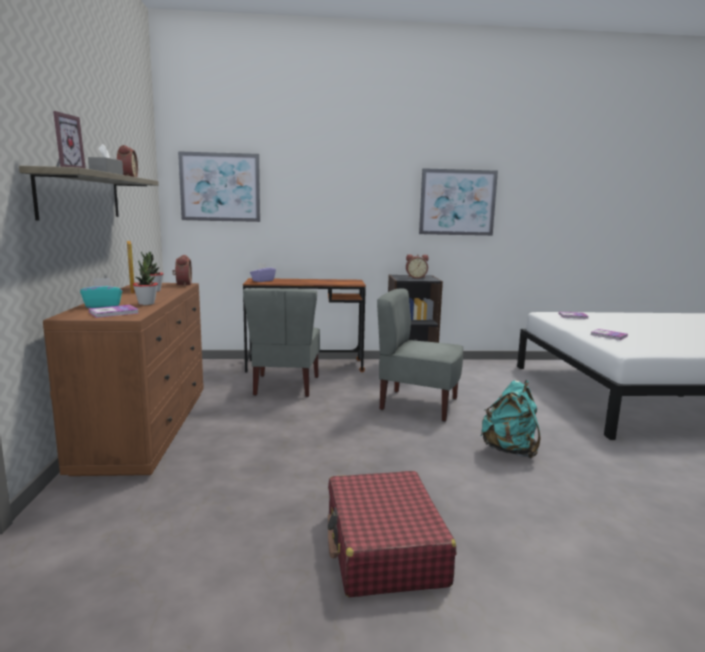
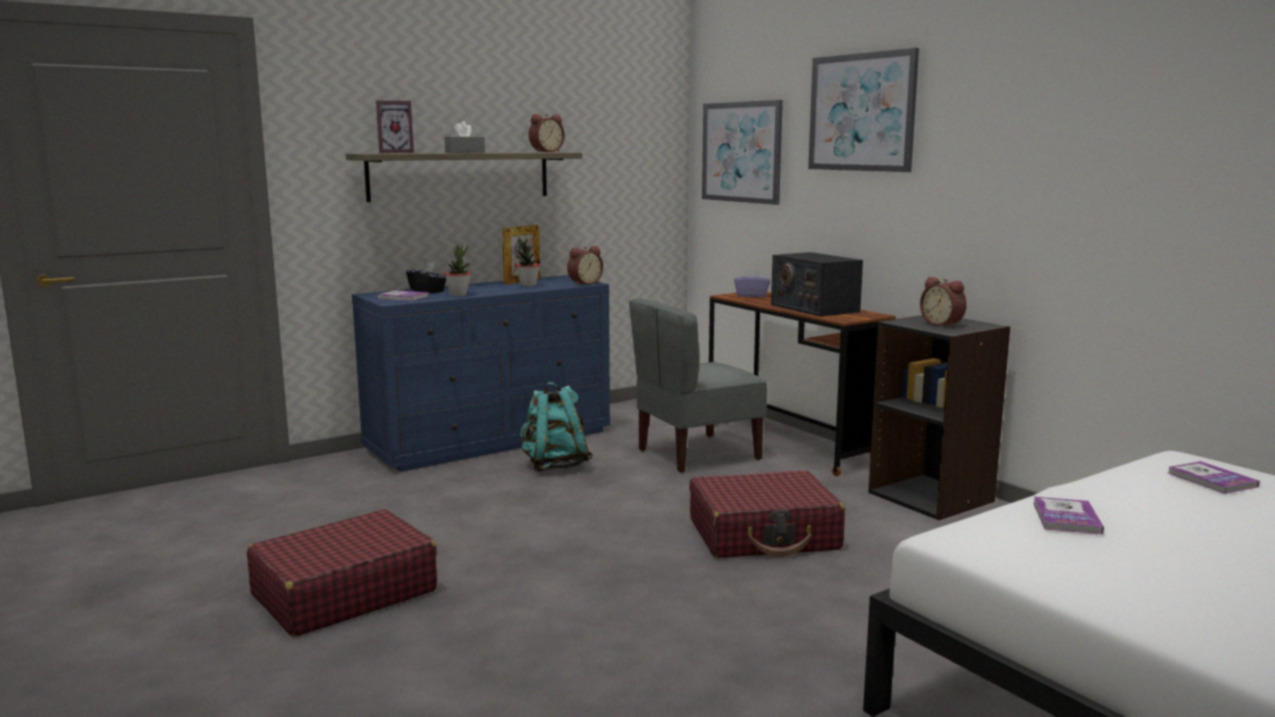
camera: 60 degrees right, 0 degrees up
(103, 306) = (427, 291): turquoise tissue box -> black tissue box
(146, 427) = (492, 440): brown dresser -> blue dresser
(320, 281) = (814, 308): none -> radio
(418, 405) = (764, 535): grey chair -> red suitcase
(457, 202) = (1075, 176): picture -> picture (861, 112)
(510, 450) = (681, 624): turquoise backpack -> turquoise backpack (555, 466)

